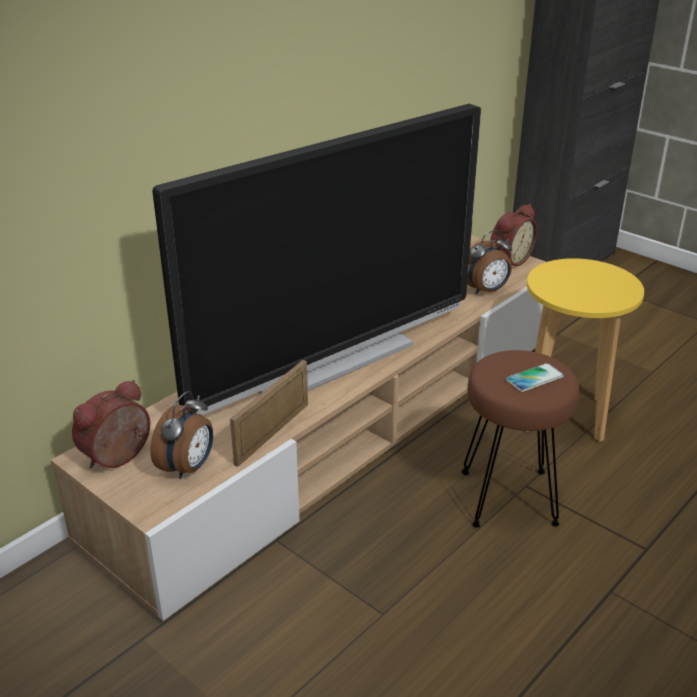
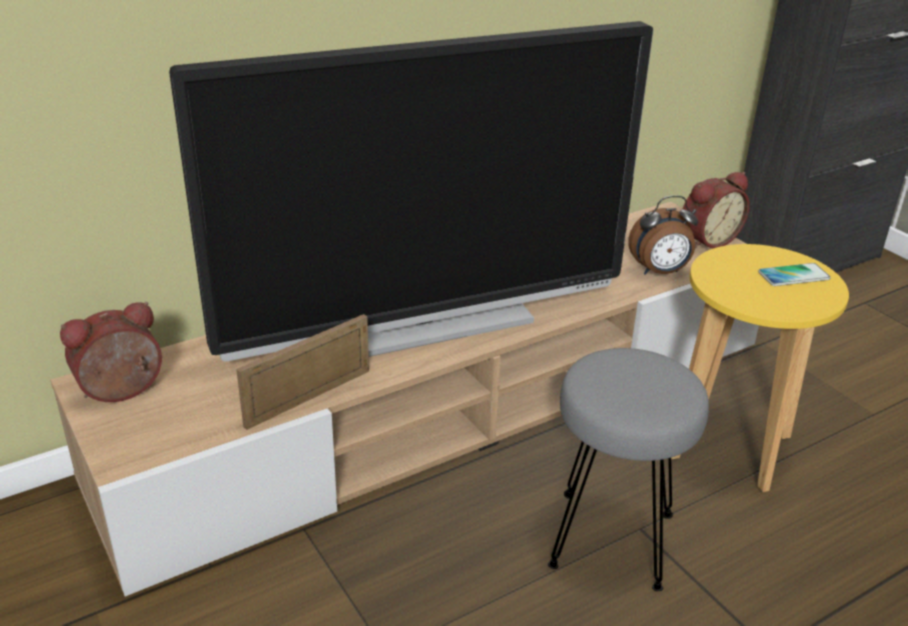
camera: 15 degrees right, 0 degrees up
(188, 468) = (190, 419): alarm clock -> none
(509, 496) = (612, 538): brown stool -> grey stool
(534, 378) = (647, 390): phone -> phone (793, 276)

